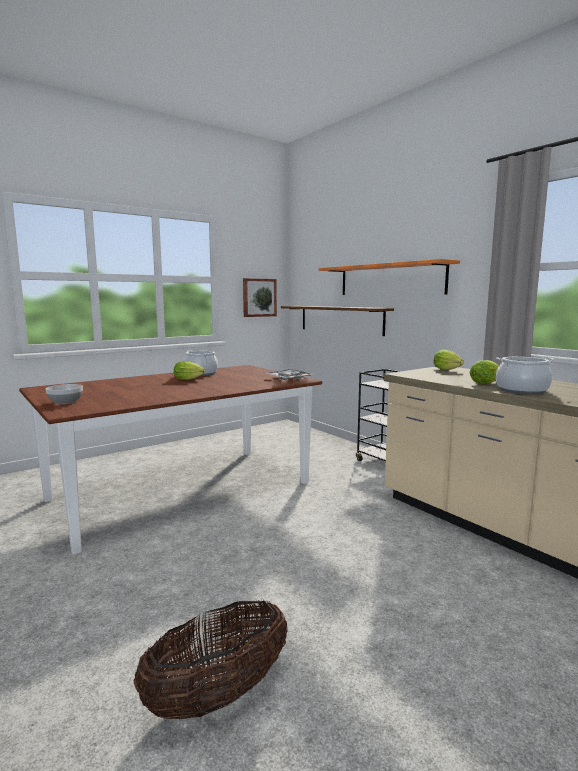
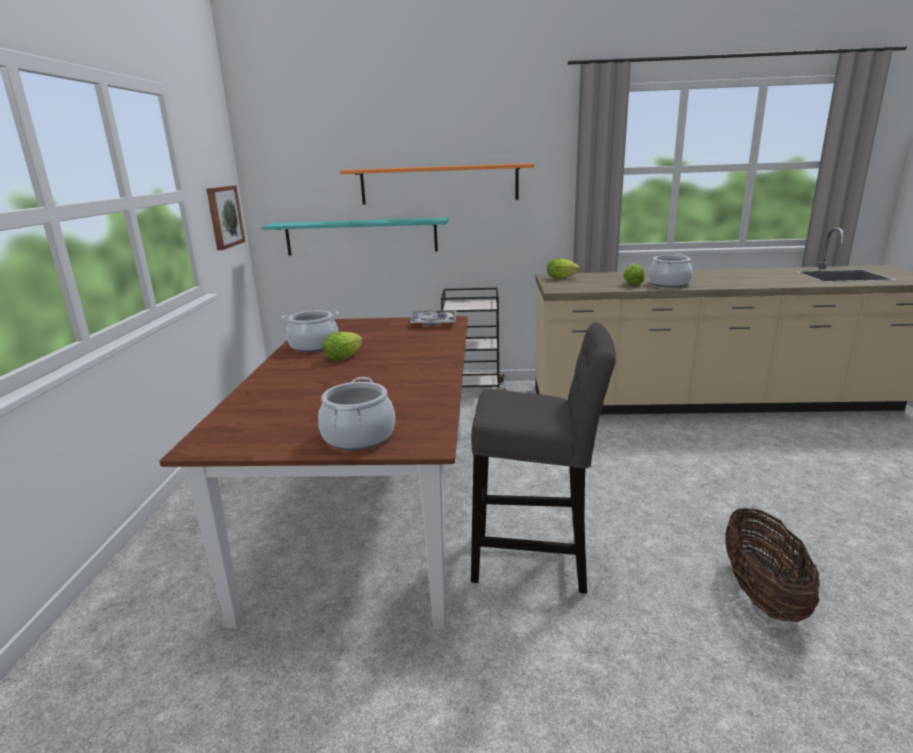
camera: 50 degrees left, 10 degrees up
(66, 402) = (358, 436): bowl -> cooking pot
(172, 562) = (537, 561): none -> grey stool
(340, 319) = (361, 236): brown shelf -> turquoise shelf

